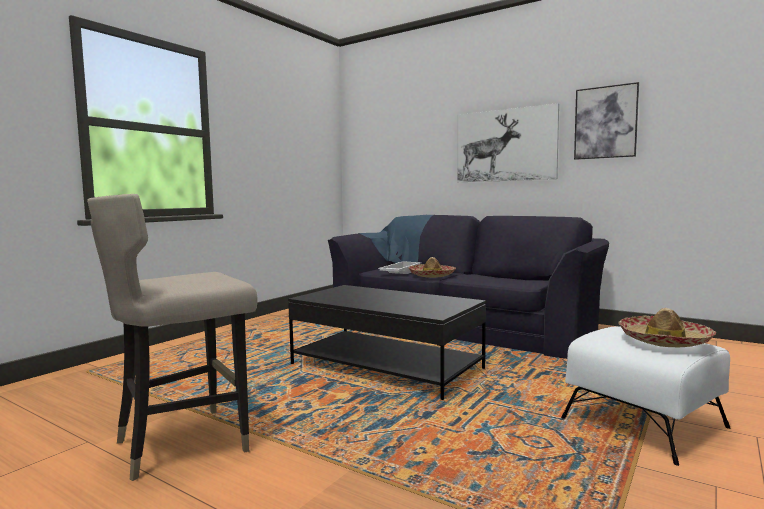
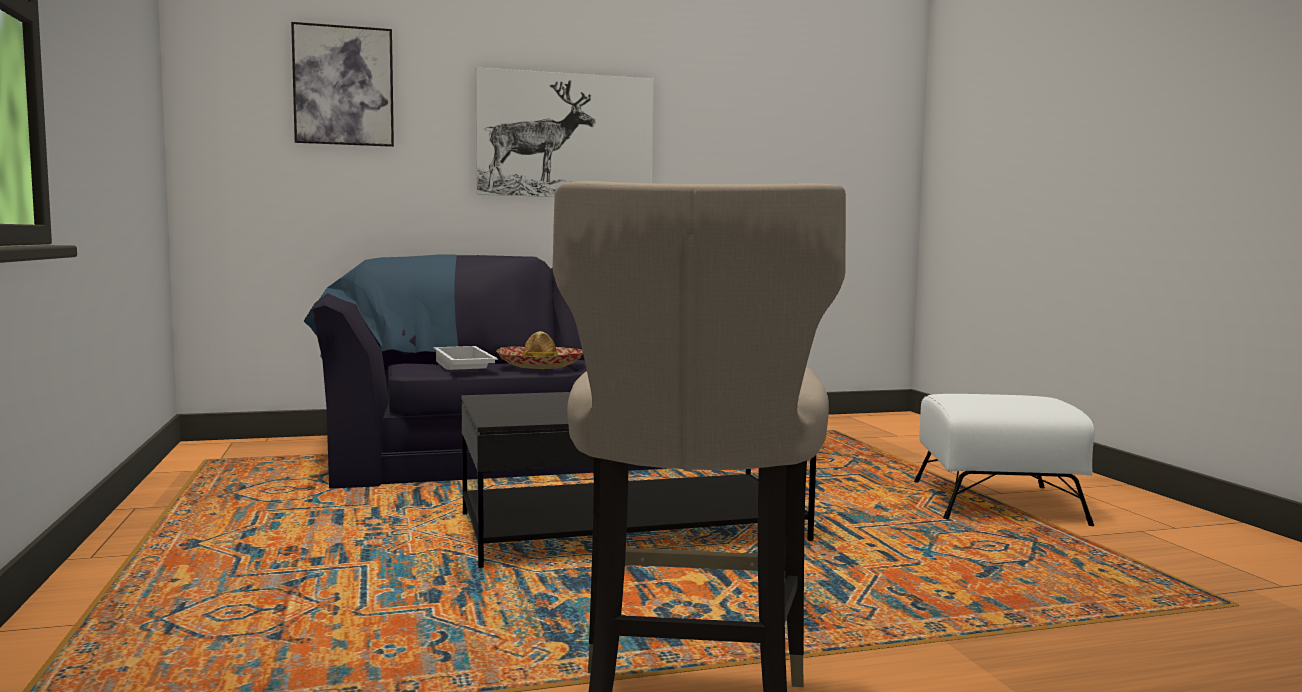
camera: 50 degrees left, 0 degrees up
(605, 122) = (716, 119): picture -> picture (343, 86)
(664, 340) = (1022, 397): hat -> none

